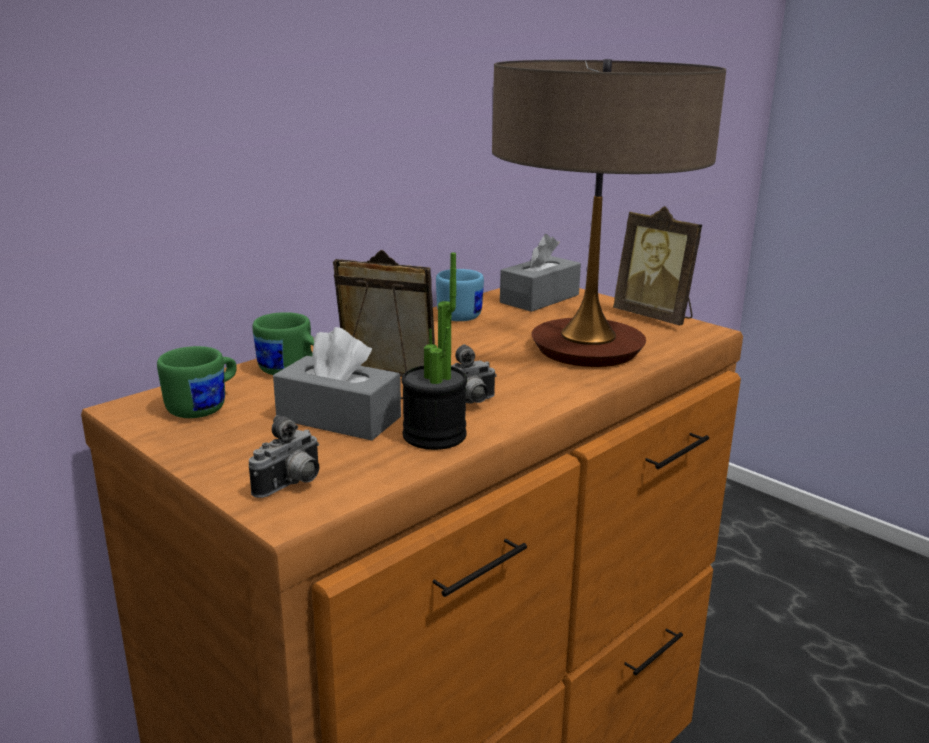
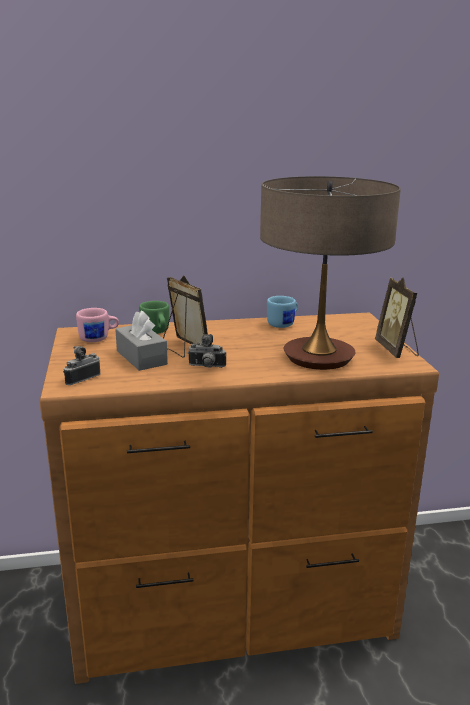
camera: 35 degrees right, 0 degrees up
(205, 407) = (99, 338): green mug -> pink mug
(292, 485) = (80, 378): camera -> camera turned 150 degrees clockwise
(434, 435) = (167, 376): potted plant -> none
(539, 299) = (344, 325): grey tissue box -> none

